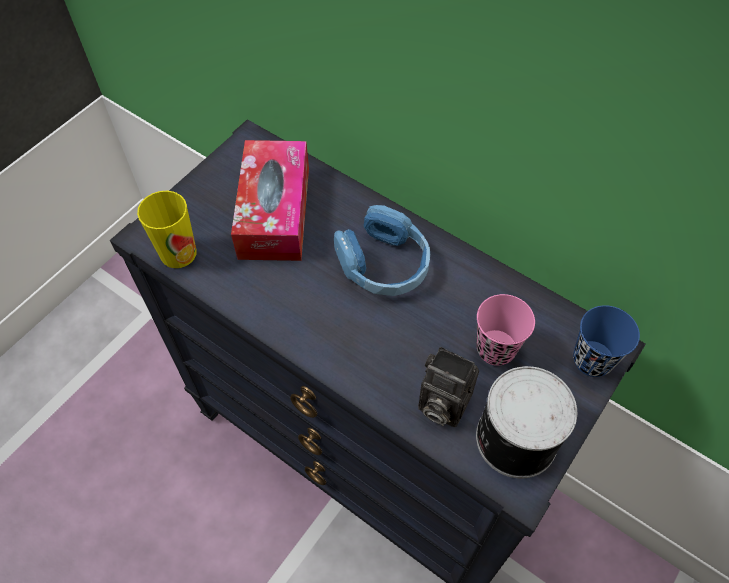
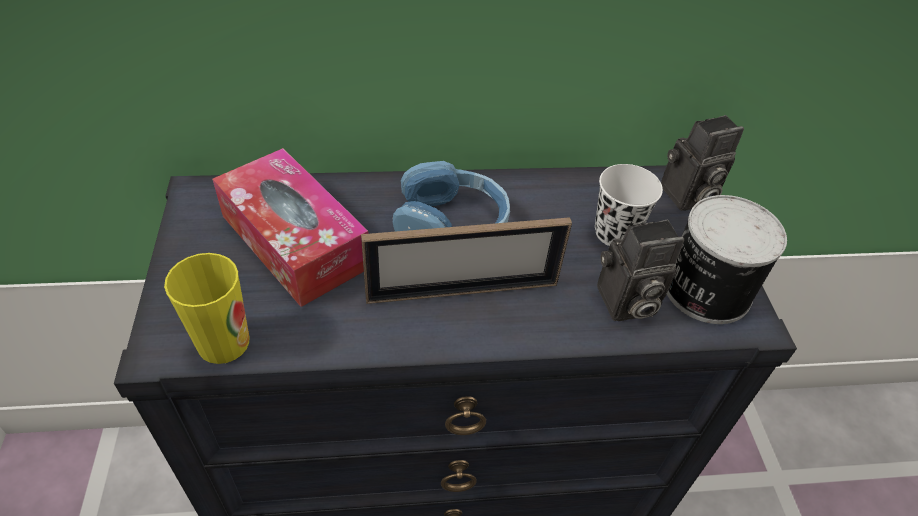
camera: 45 degrees left, 10 degrees down
(341, 316) = (462, 291): none -> picture frame
(496, 349) = (615, 233): pink cup -> white cup
(592, 360) = (686, 197): blue cup -> camera

